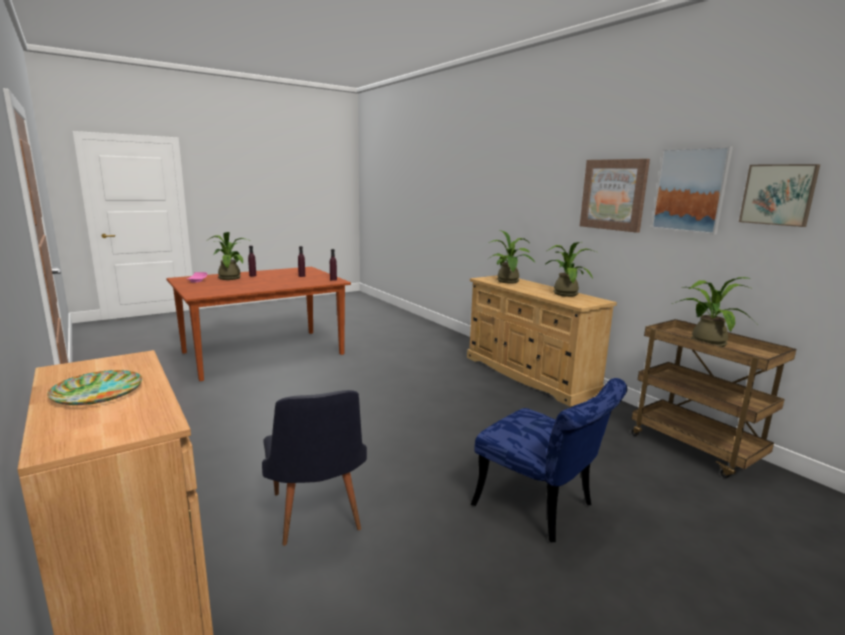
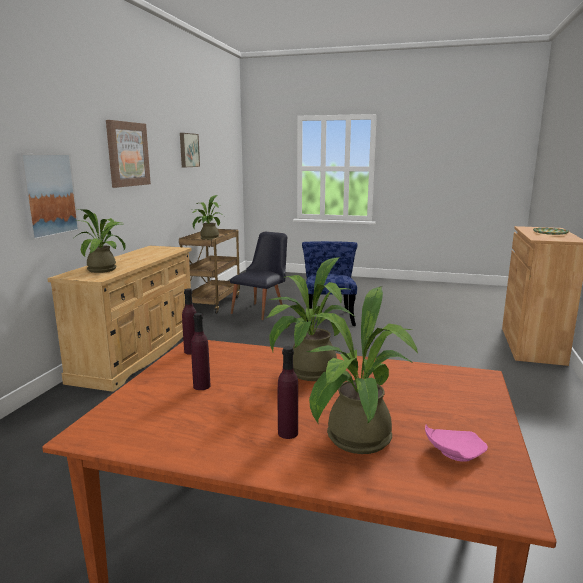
camera: 130 degrees left, 0 degrees up
(317, 518) = (434, 346): black chair -> black chair (262, 310)
(565, 293) = (138, 254): potted plant -> potted plant (307, 373)
(690, 190) = (162, 148): picture -> picture (48, 195)

